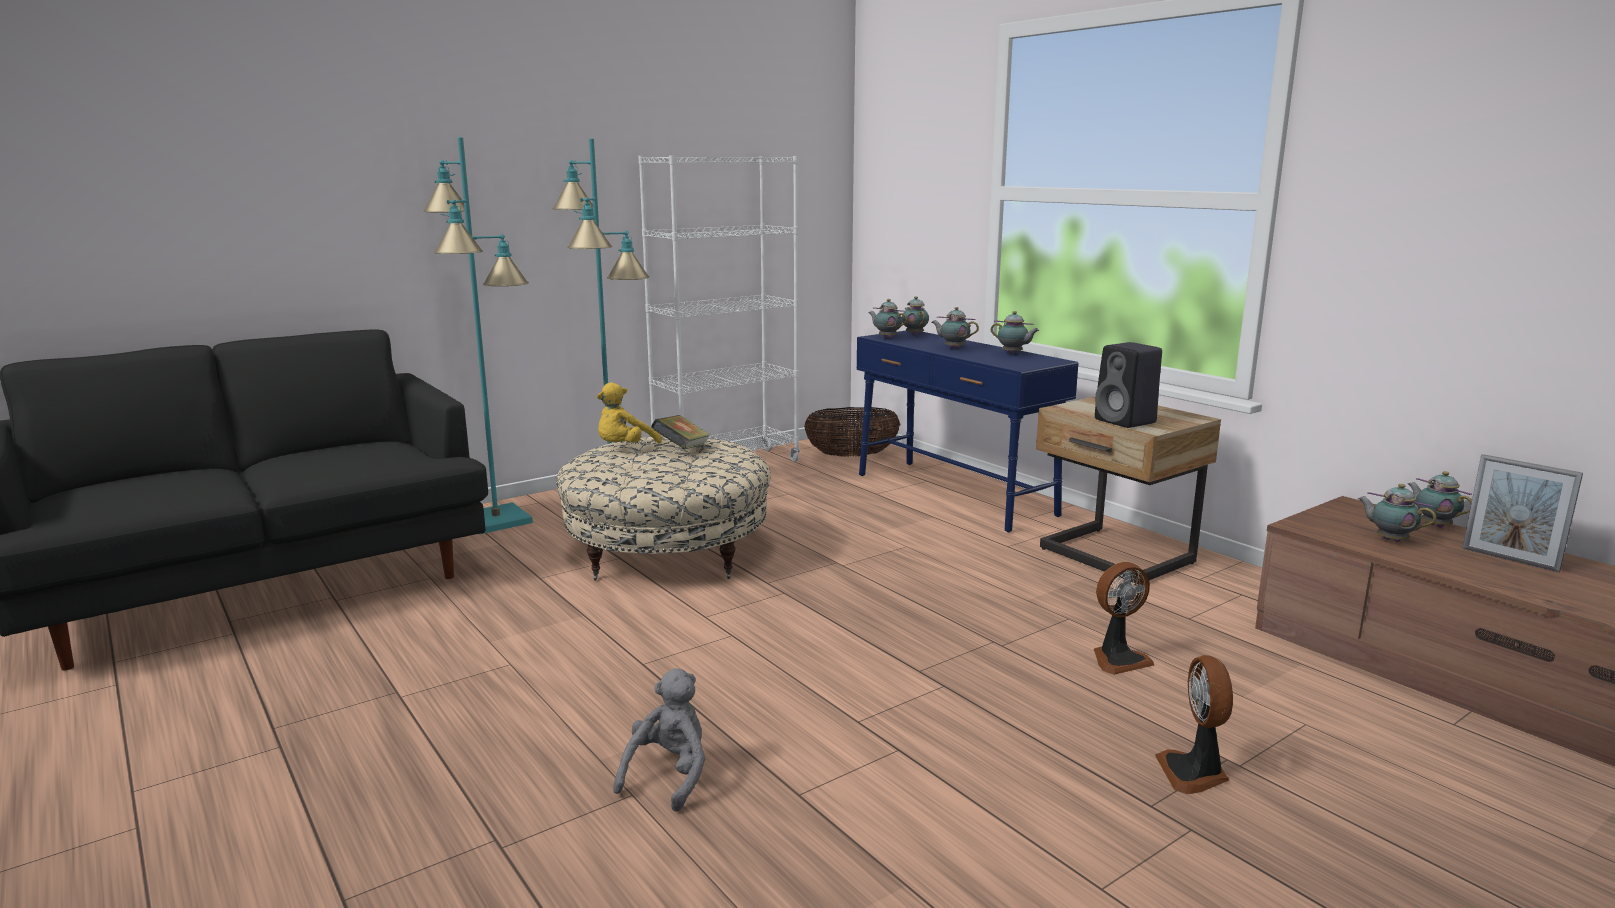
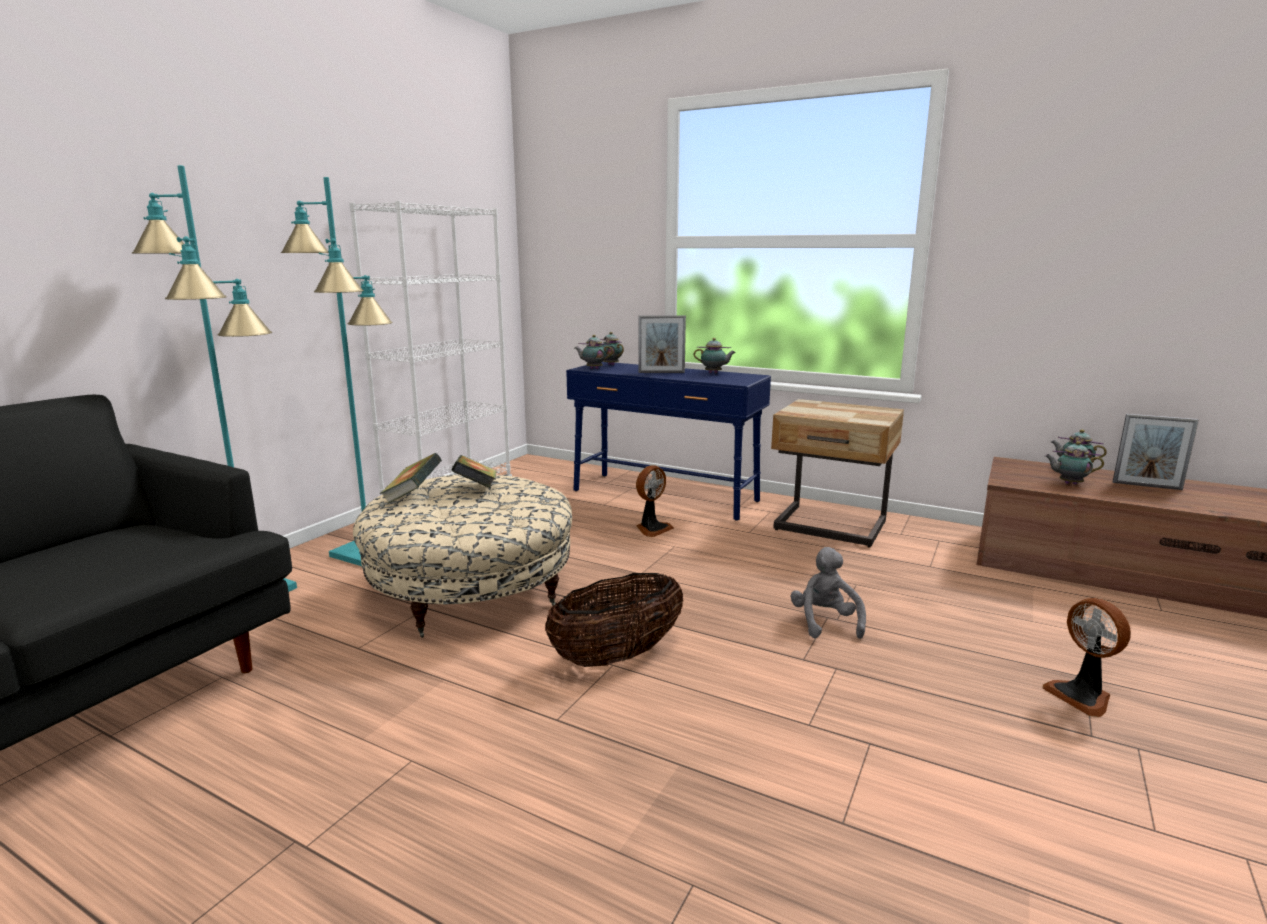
camera: 25 degrees left, 0 degrees up
(624, 448) = (413, 495): yellow plush toy -> book
(669, 776) = (706, 846): grey plush toy -> grey plush toy (825, 622)
(852, 456) = (551, 475): basket -> basket (617, 656)
(953, 348) = (661, 372): teapot -> picture frame
(1118, 659) = (926, 611): fan -> fan (652, 529)
(1127, 421) = (851, 418): black speaker -> none

